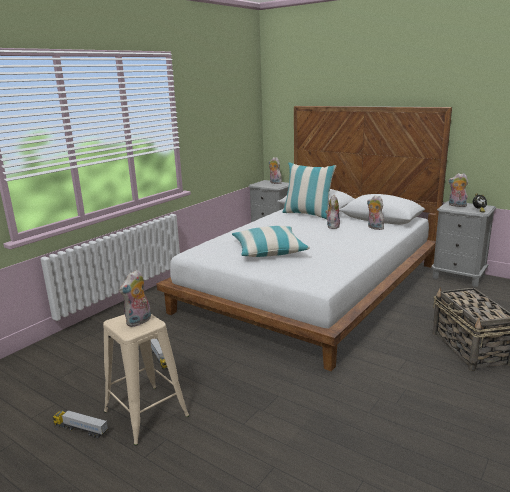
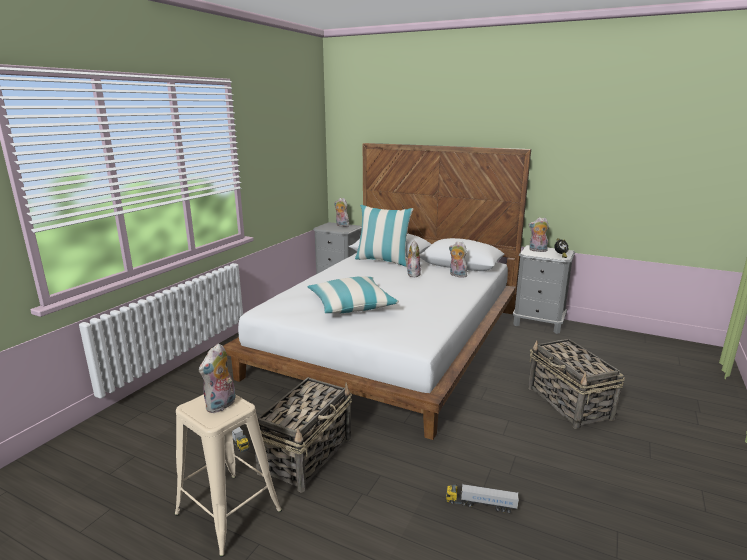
camera: 10 degrees left, 0 degrees up
(81, 429) = (148, 541): toy truck -> toy truck (480, 504)
(218, 375) = (307, 454): none -> basket

